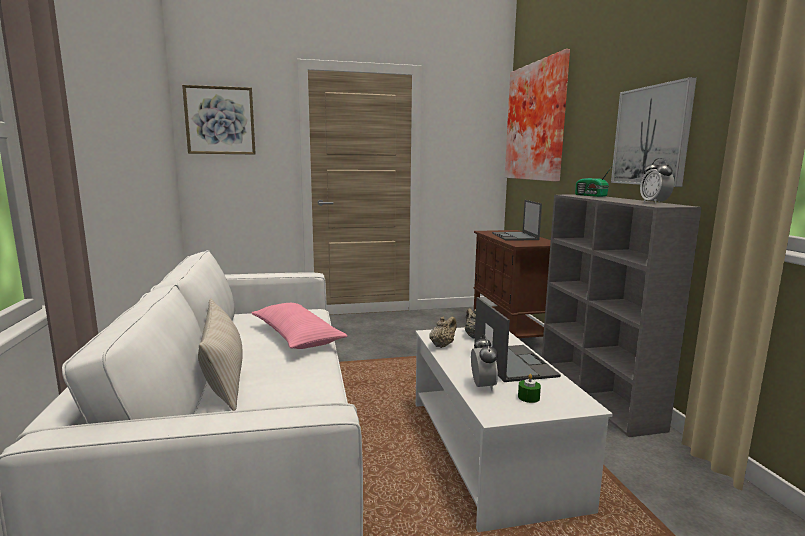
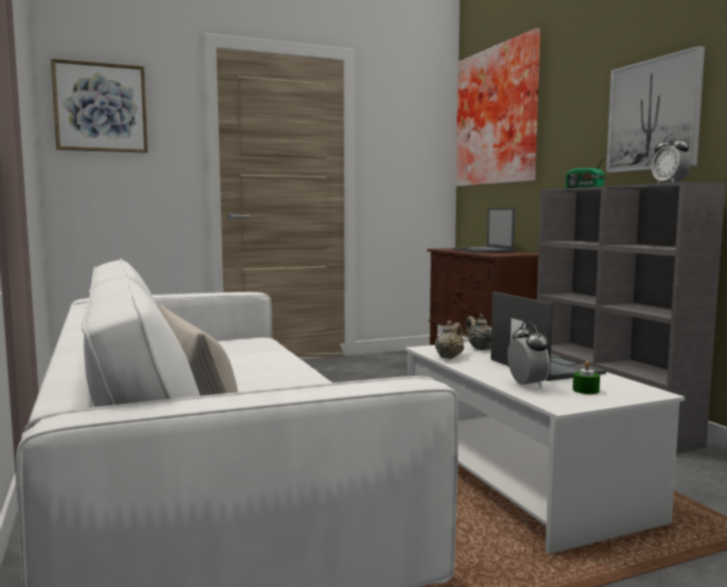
camera: 10 degrees left, 5 degrees down
(296, 336) = (258, 360): pink pillow -> none

